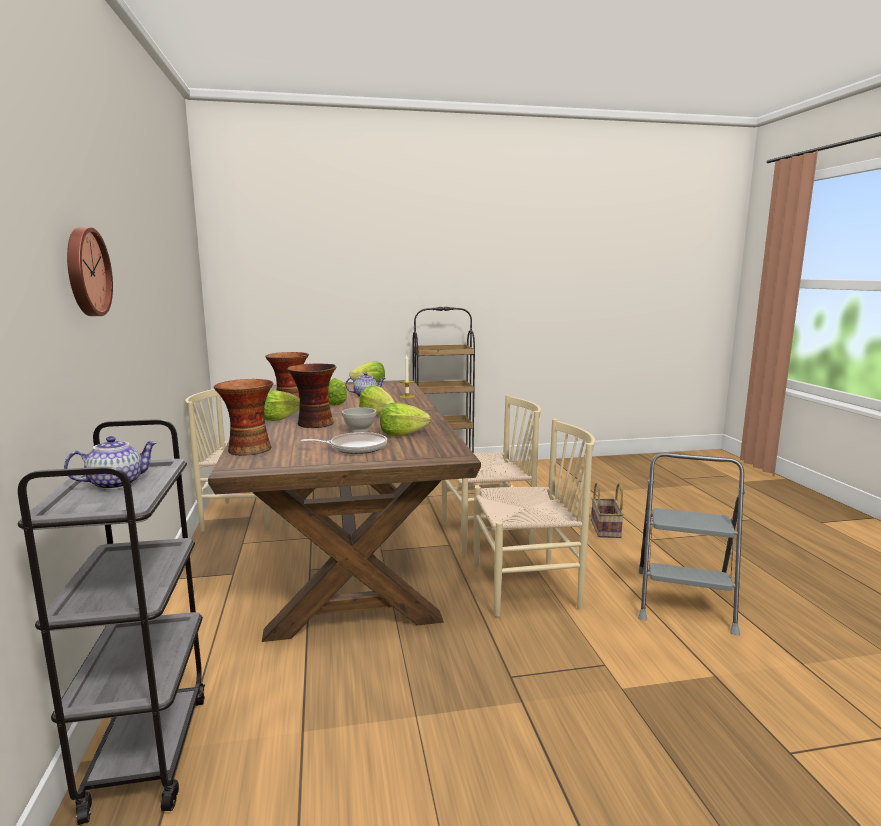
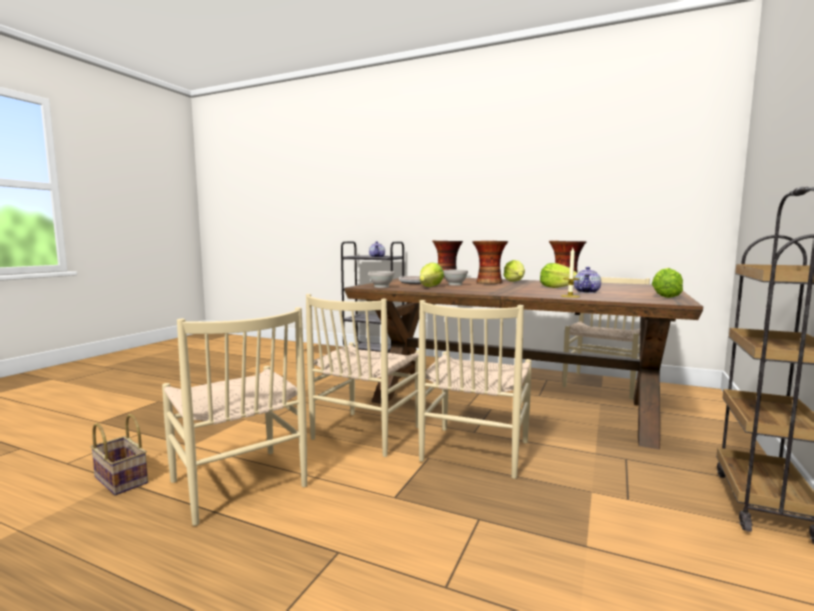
camera: 125 degrees right, 5 degrees down
(85, 272) = (442, 187): wall clock -> none
(378, 415) = (497, 288): lettuce -> none
(442, 449) = (381, 287): none -> white bowl
(606, 529) = (407, 533): basket -> basket (119, 480)
(684, 598) = (240, 487): grey step ladder -> beige chair

